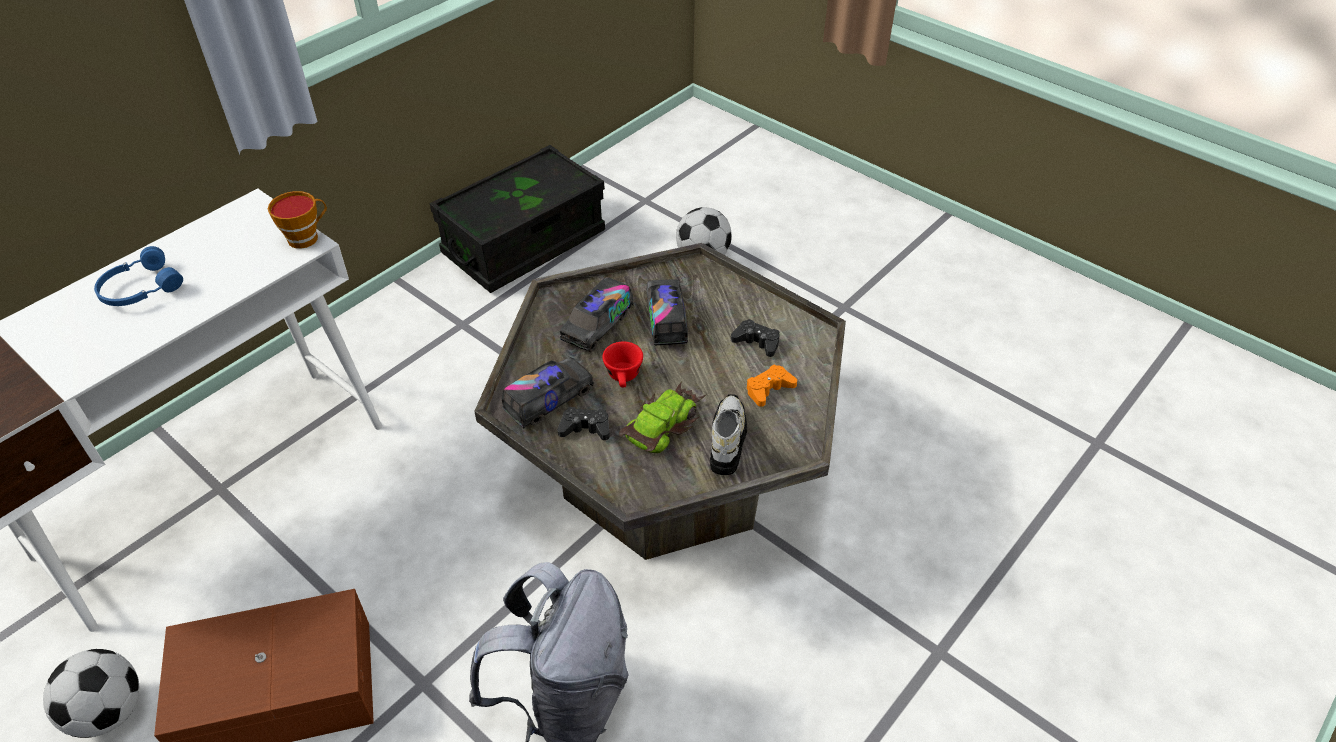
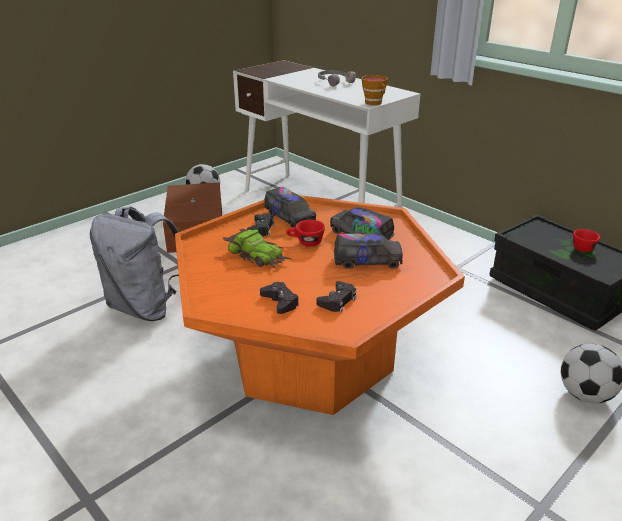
camera: 95 degrees right, 15 degrees down
(140, 288) = (334, 82): blue headphones -> grey headphones
(515, 183) = (583, 247): none -> red cup
(667, 471) = (310, 355): grey coffee table -> orange coffee table
(726, 441) = (231, 279): shoe -> none
(769, 389) = (280, 302): orange game controller -> black game controller

